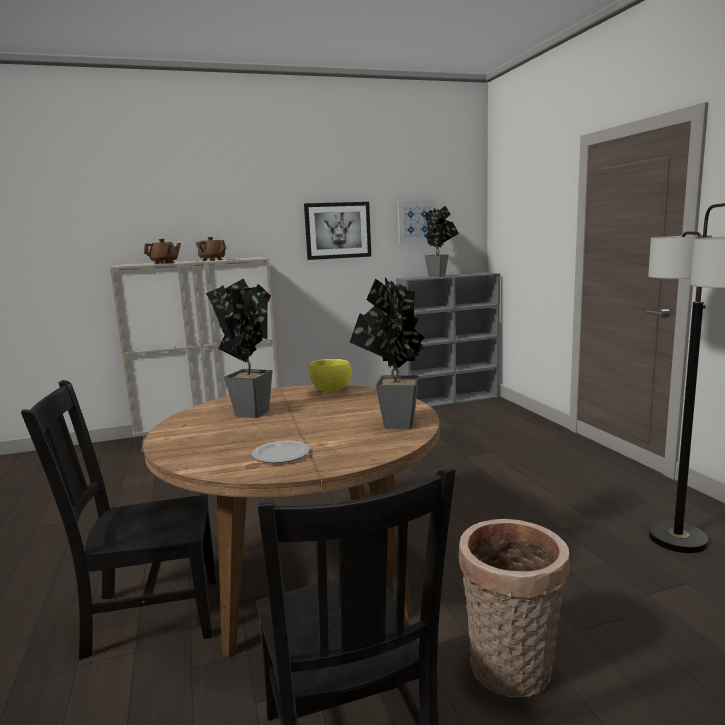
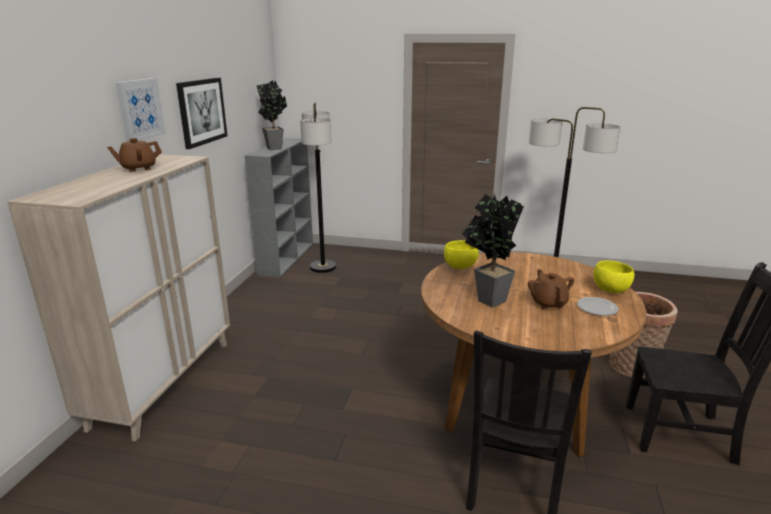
camera: 60 degrees left, 10 degrees up
(164, 263) = (110, 184): brown teapot -> brown teapot (548, 303)
(353, 454) = (611, 290): none -> yellow bowl
(395, 426) = (565, 270): potted plant -> none
(416, 221) = (245, 95): picture -> picture (140, 109)
(458, 415) = (323, 267): none -> floor lamp

